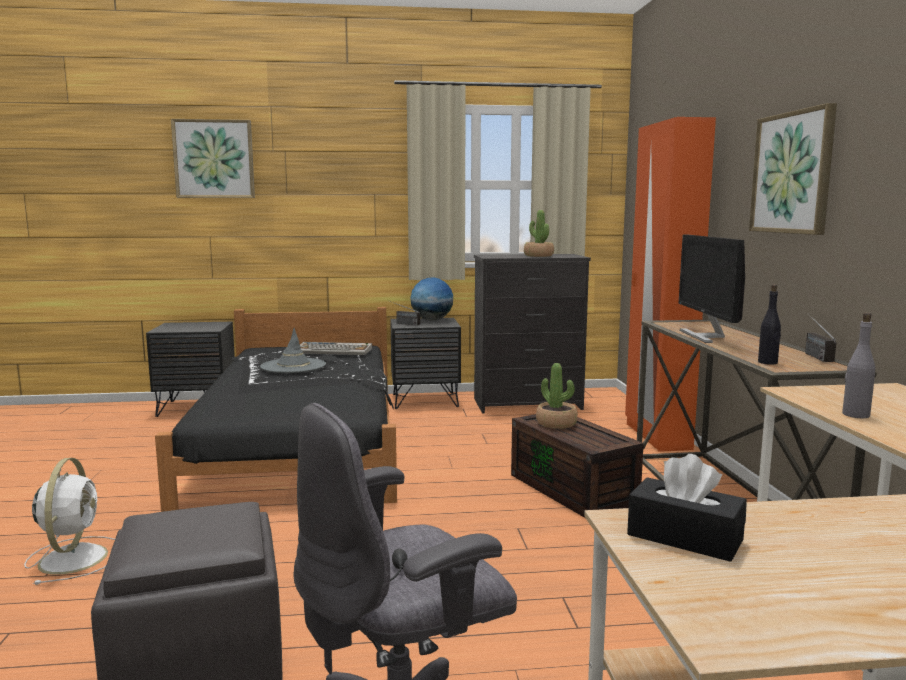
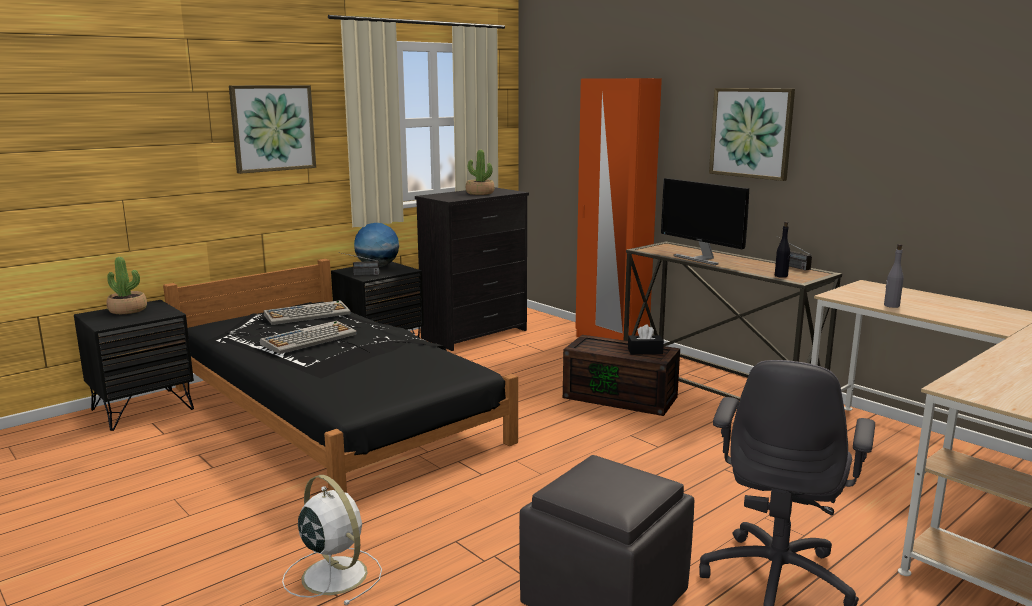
camera: 35 degrees left, 5 degrees up
(214, 159) = (123, 104): picture -> picture (272, 128)
(293, 366) = (309, 339): grey hat -> keyboard
(556, 423) = (601, 346): potted plant -> potted plant (128, 310)
(684, 537) = (980, 388): black tissue box -> black tissue box (645, 351)

